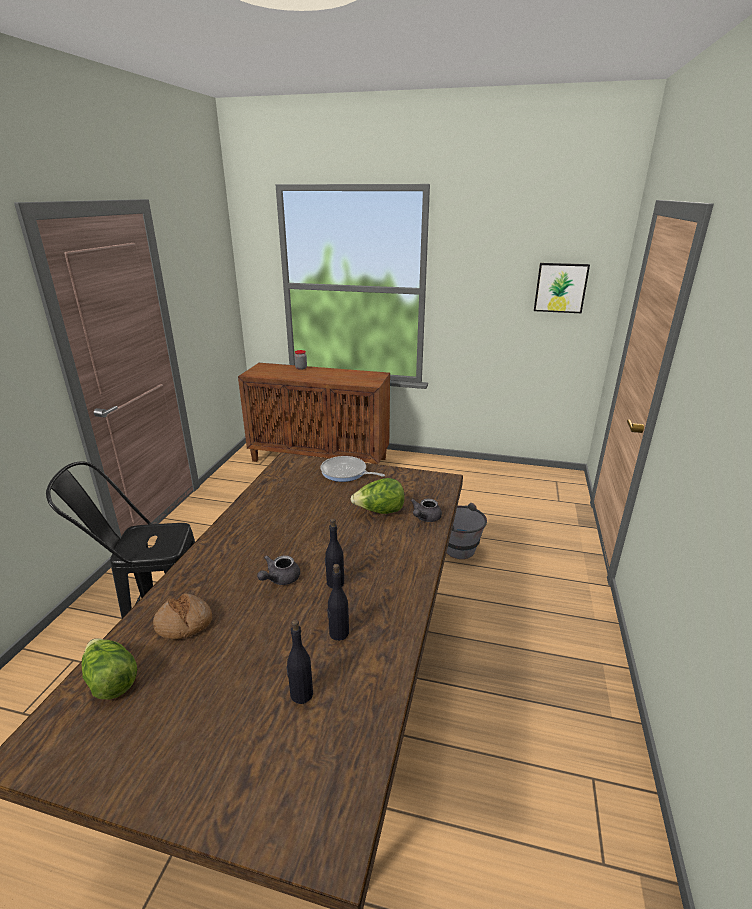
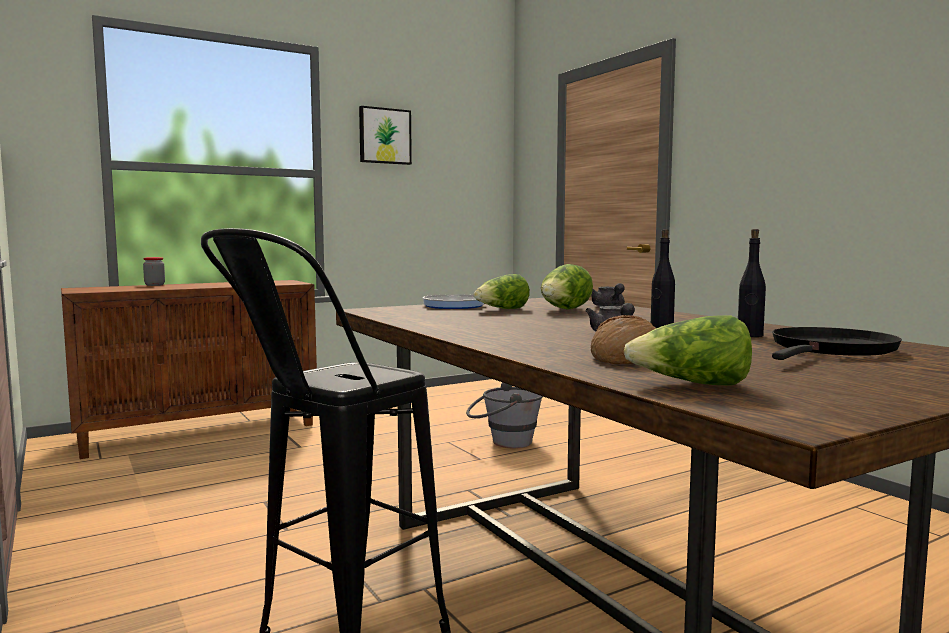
camera: 45 degrees left, 20 degrees down
(301, 694) = (831, 350): black bottle -> black frying pan
(348, 493) = (502, 309): none -> lettuce
(560, 287) = (463, 170): picture -> picture (384, 136)

